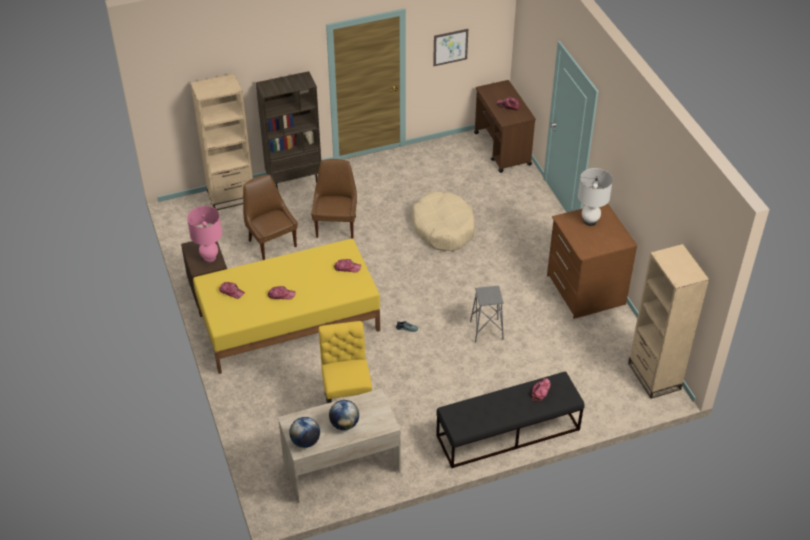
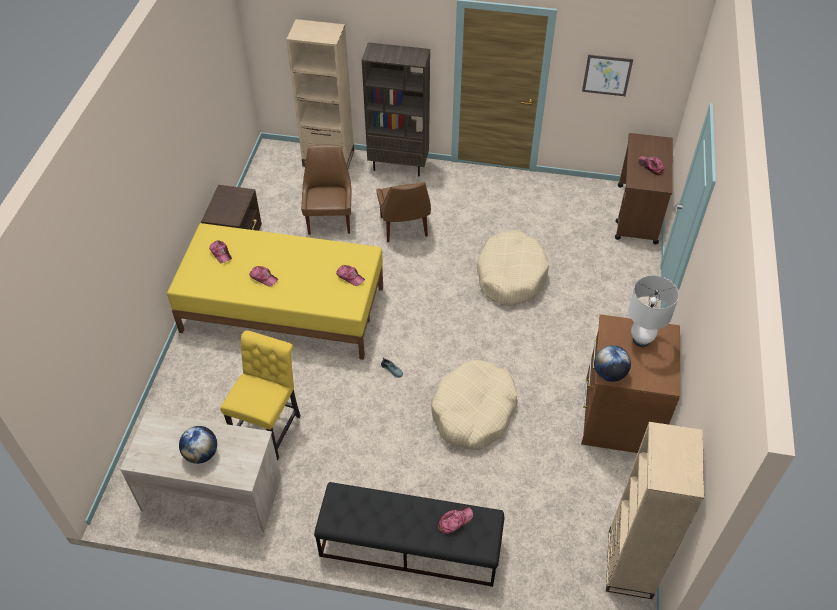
camera: 30 degrees right, 5 degrees up
(209, 258) = (231, 210): pink table lamp -> none
(305, 441) = (148, 453): globe -> globe (609, 374)
(336, 226) = (404, 228): brown chair -> brown chair turned 135 degrees clockwise
(486, 330) = (473, 412): grey stool -> beige dog bed

